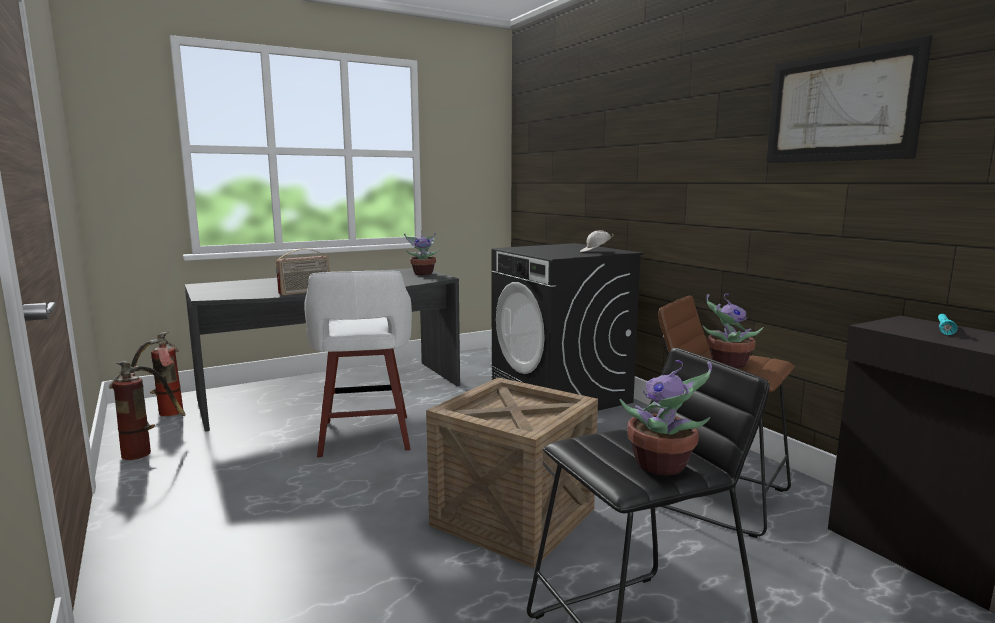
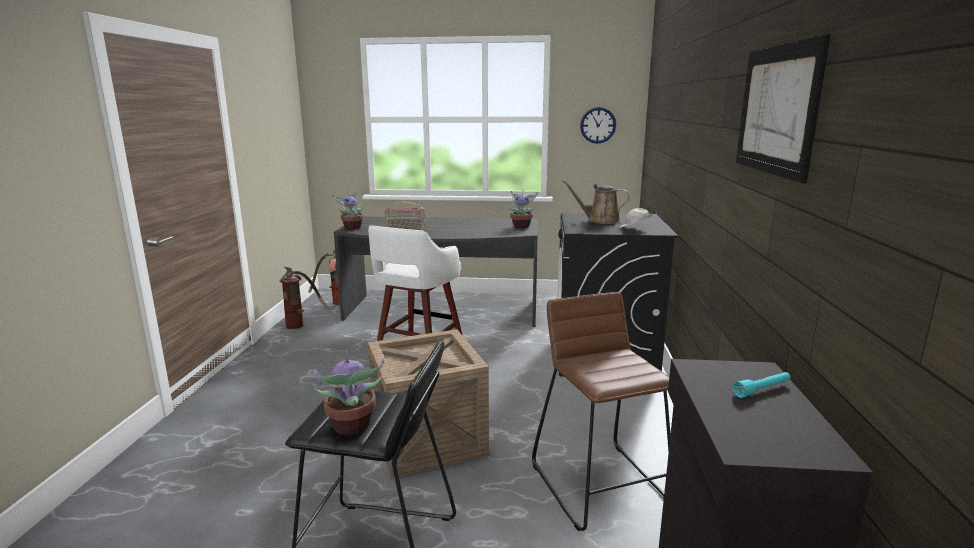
camera: 35 degrees right, 5 degrees up
(469, 162) = (598, 125): none -> wall clock
(549, 250) = (600, 221): none -> brown watering can
(726, 364) = (600, 365): potted plant -> potted plant (352, 227)

